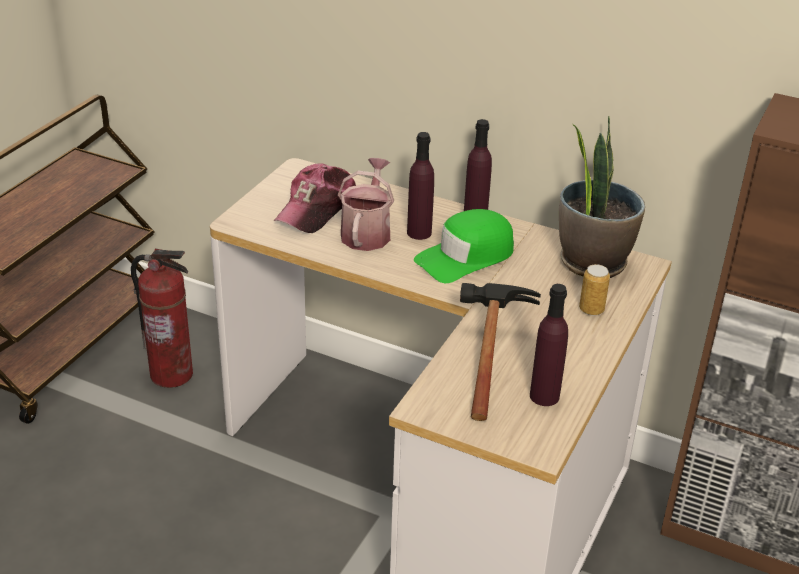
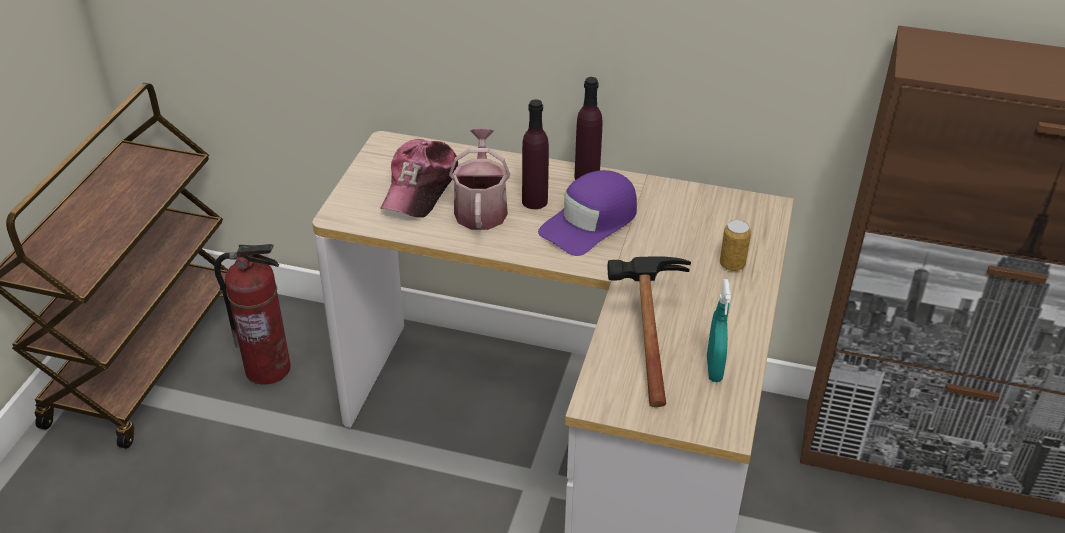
camera: 10 degrees left, 5 degrees up
(466, 257) = (590, 222): green cap -> purple cap
(544, 396) = (714, 369): purple bottle -> turquoise spray bottle
(592, 262) = (717, 210): potted plant -> none

